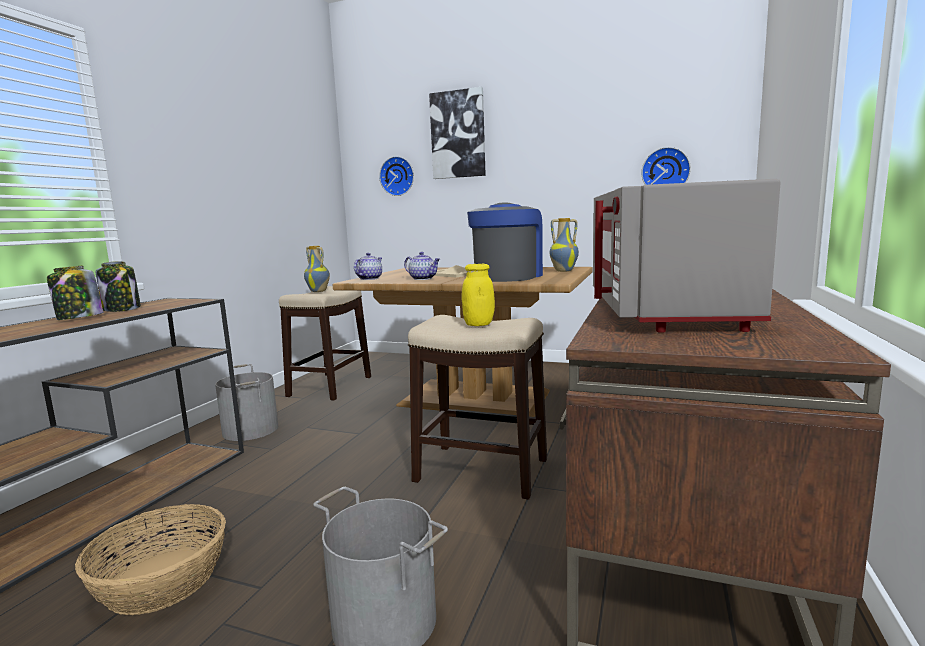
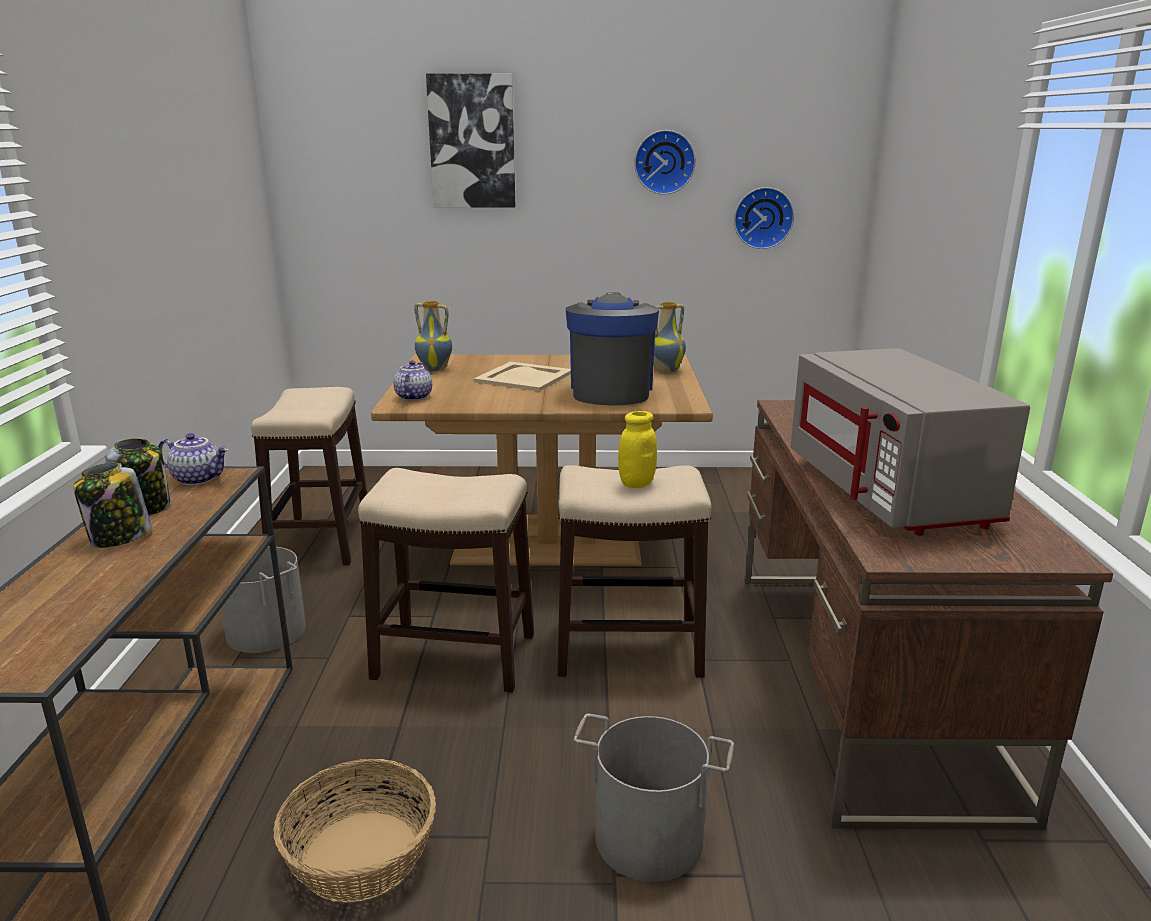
camera: 20 degrees left, 10 degrees up
(319, 291) = (300, 404): vase -> vase (435, 369)
(350, 458) = (453, 656): none -> stool
(398, 176) = (371, 198): wall clock -> wall clock (664, 162)
(423, 279) = (497, 396): teapot -> teapot (199, 479)

